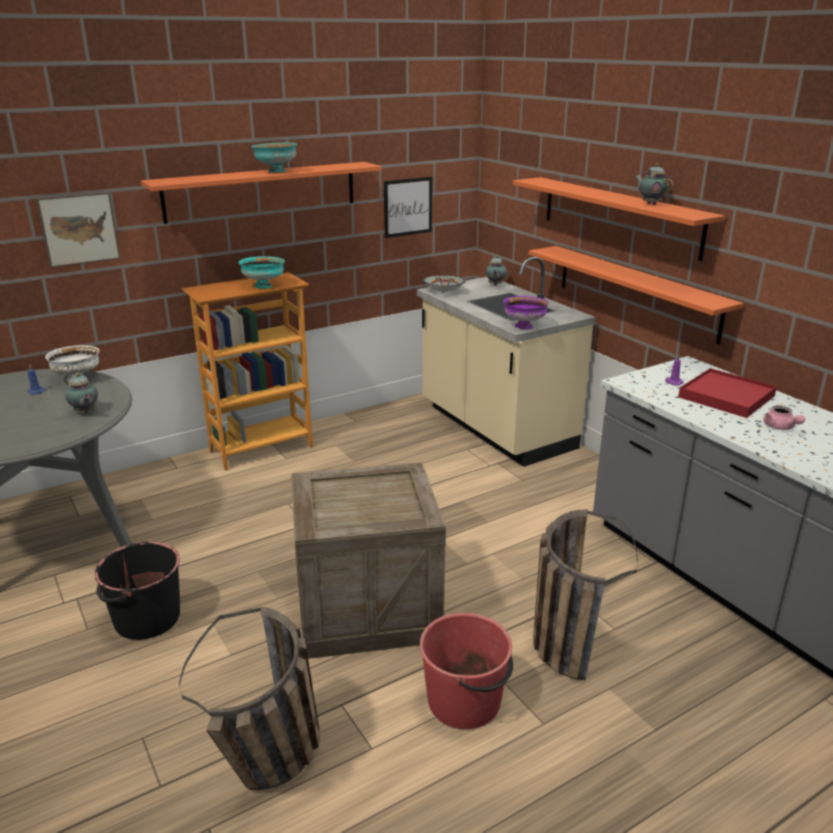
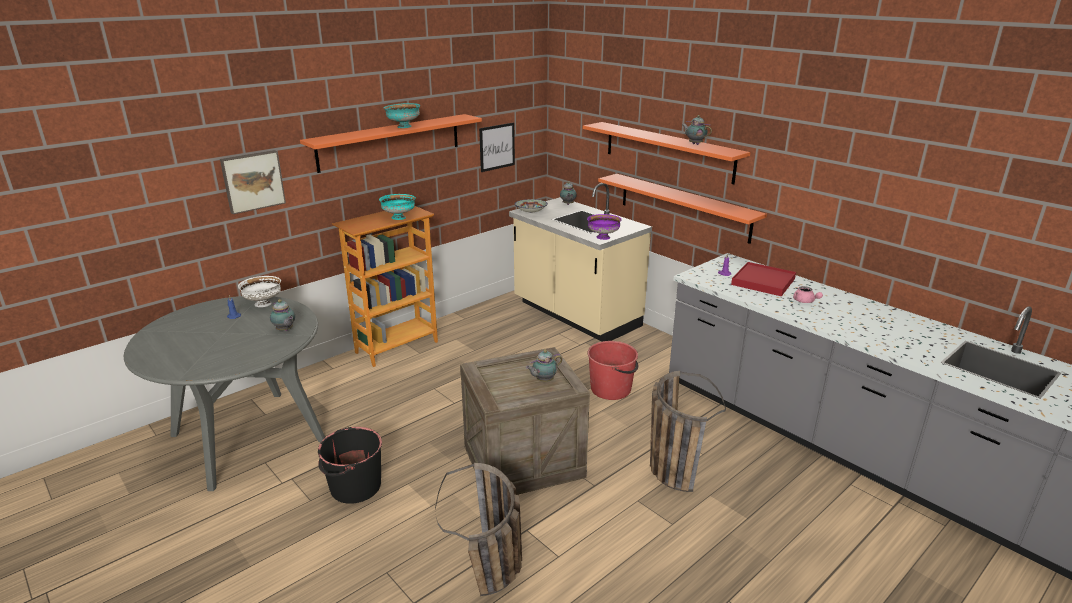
camera: 10 degrees left, 0 degrees up
(390, 505) = (543, 380): none -> teapot
(465, 701) = (614, 516): red bucket -> red bucket (611, 389)

